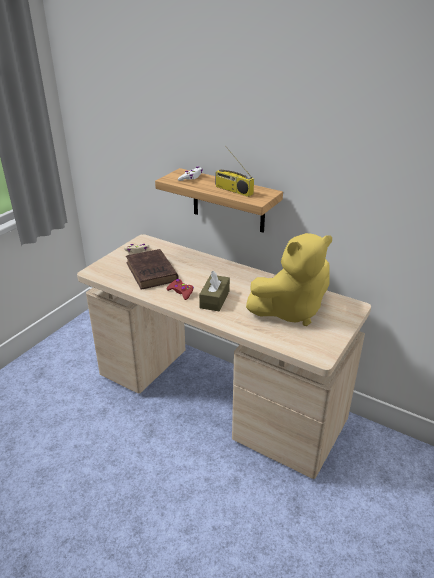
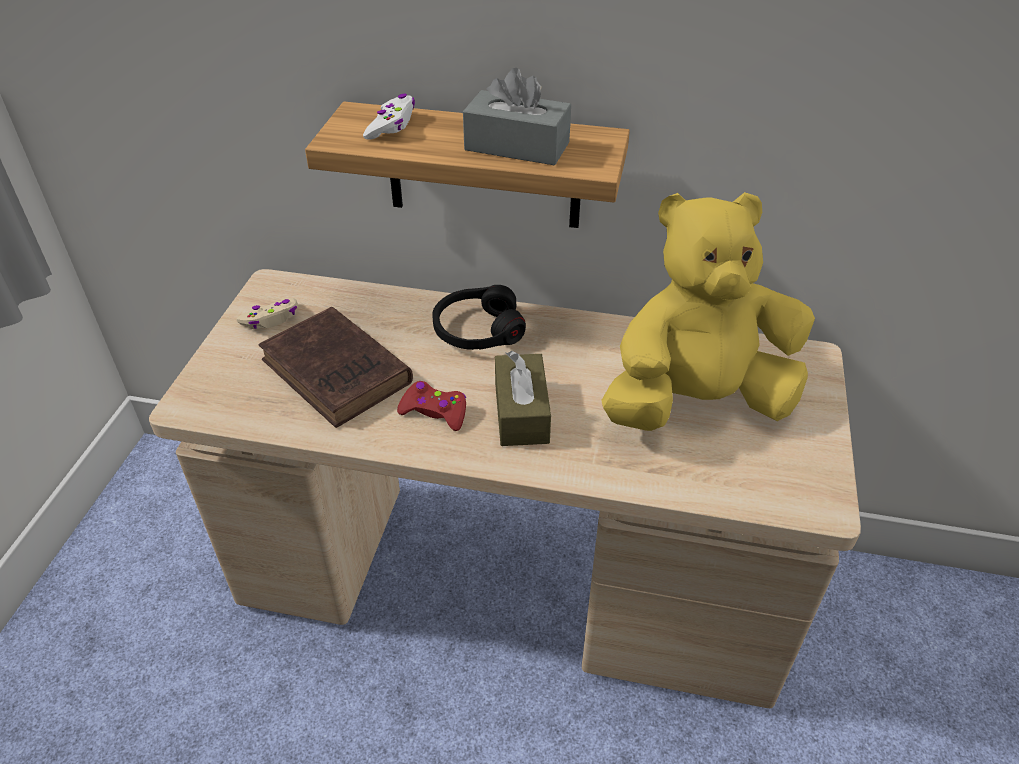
camera: 20 degrees left, 10 degrees up
(215, 269) = (477, 330): none -> black headphones
(233, 190) = (517, 146): radio -> grey tissue box
(290, 311) = (696, 402): yellow plush toy -> yellow plush toy turned 150 degrees counterclockwise

